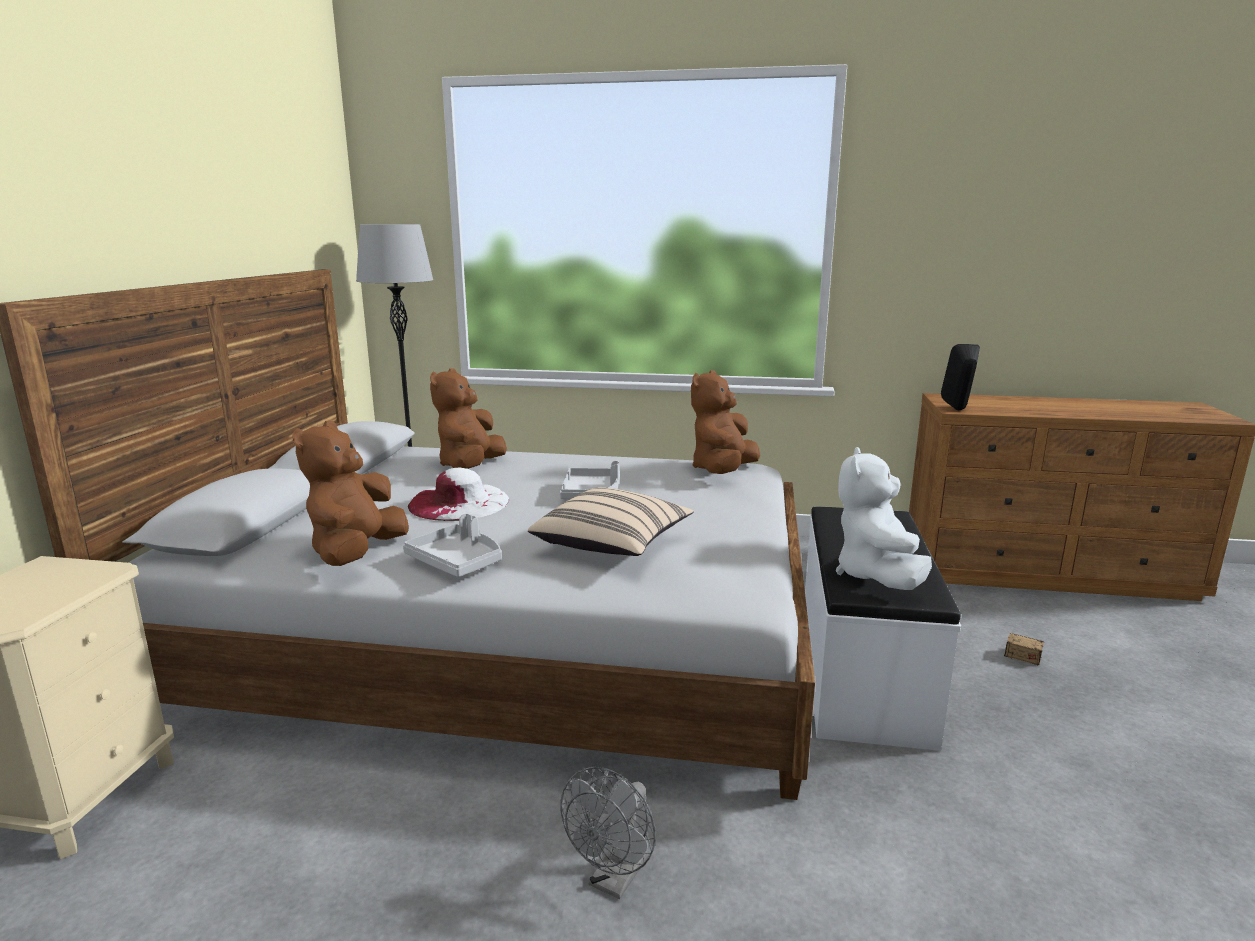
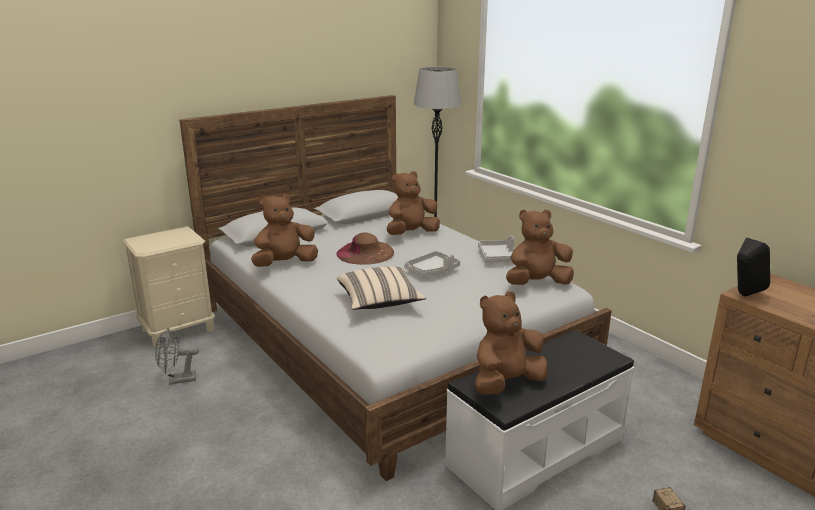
camera: 45 degrees right, 5 degrees up
(457, 562) = (309, 283): grey tray -> grey tray (497, 257)
(459, 502) = (365, 253): white hat -> brown hat
(614, 880) = (273, 458): grey fan -> grey fan (177, 380)
(877, 576) = (506, 383): white plush toy -> brown plush toy

